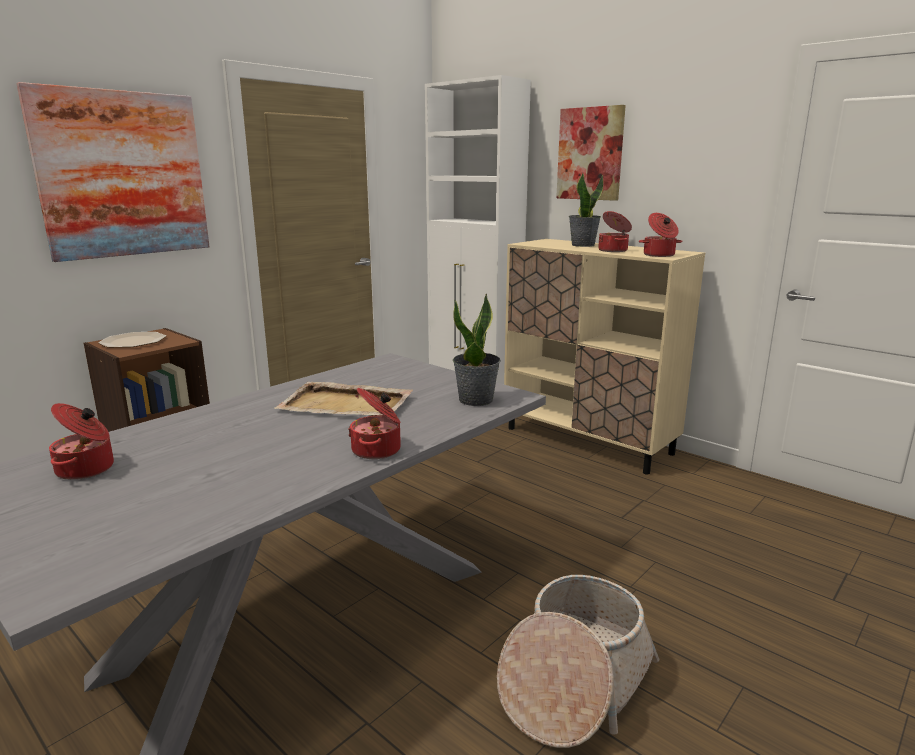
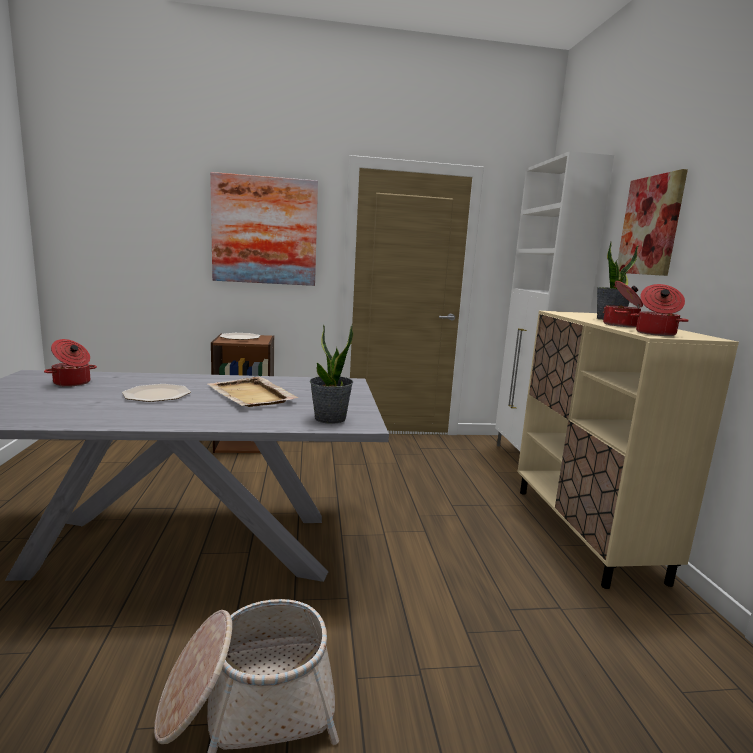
camera: 40 degrees right, 5 degrees down
(250, 440) = (157, 395): none -> plate
(378, 450) = (190, 421): cooking pot -> none

